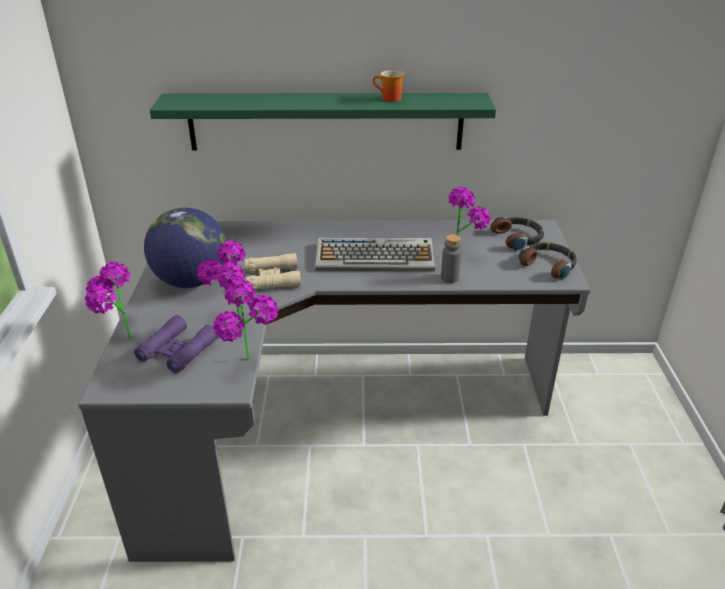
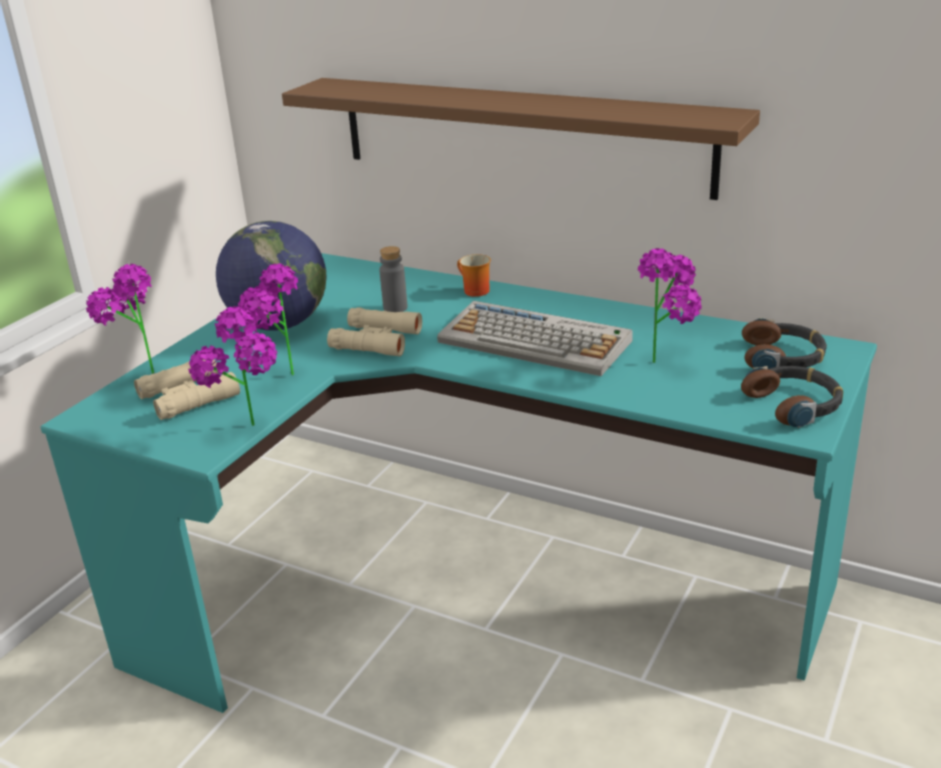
camera: 30 degrees right, 5 degrees down
(177, 350) = (188, 396): purple binoculars -> beige binoculars
(326, 121) = (520, 135): green shelf -> brown shelf
(331, 419) = (467, 581): grey desk -> turquoise desk
(388, 99) = (594, 105): mug -> mug (473, 291)
(449, 278) = (614, 389): grey bottle -> grey bottle (395, 308)

